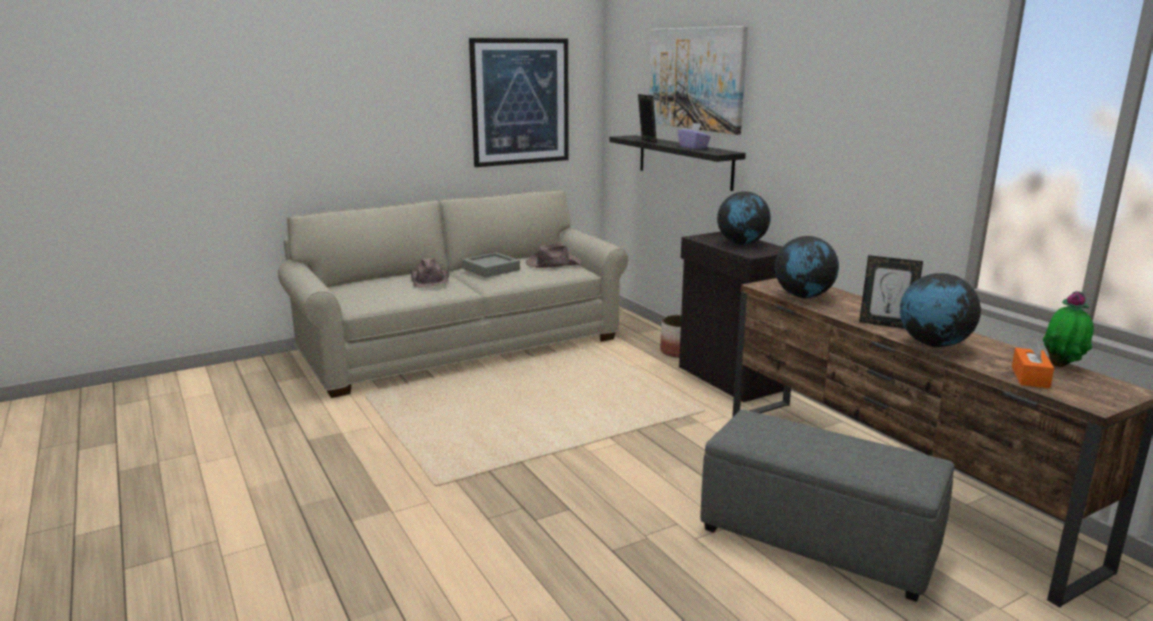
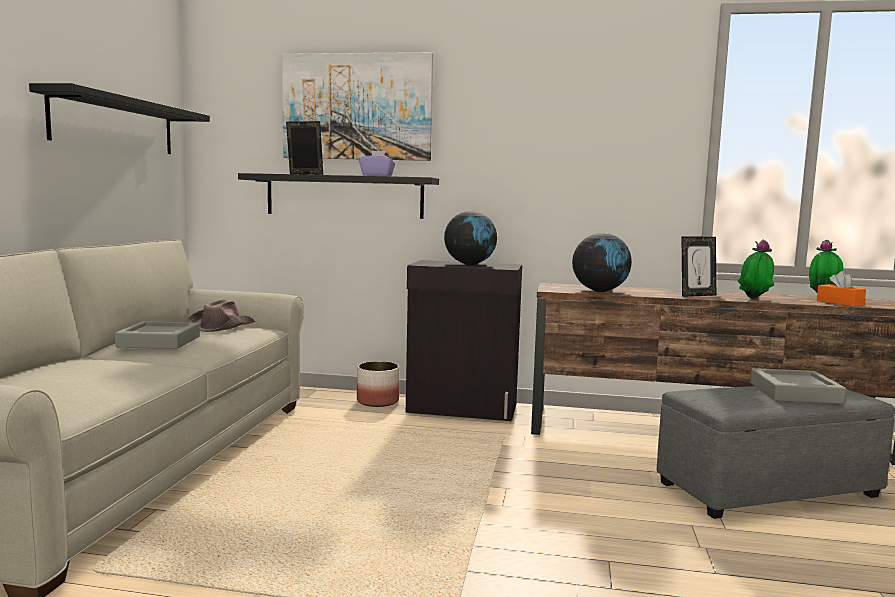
camera: 50 degrees left, 10 degrees down
(431, 280) = (104, 364): brown hat -> none
(520, 102) = (115, 125): picture -> black shelf
(848, 453) = (794, 393): none -> grey tray
(933, 344) = (754, 299): globe -> potted plant

